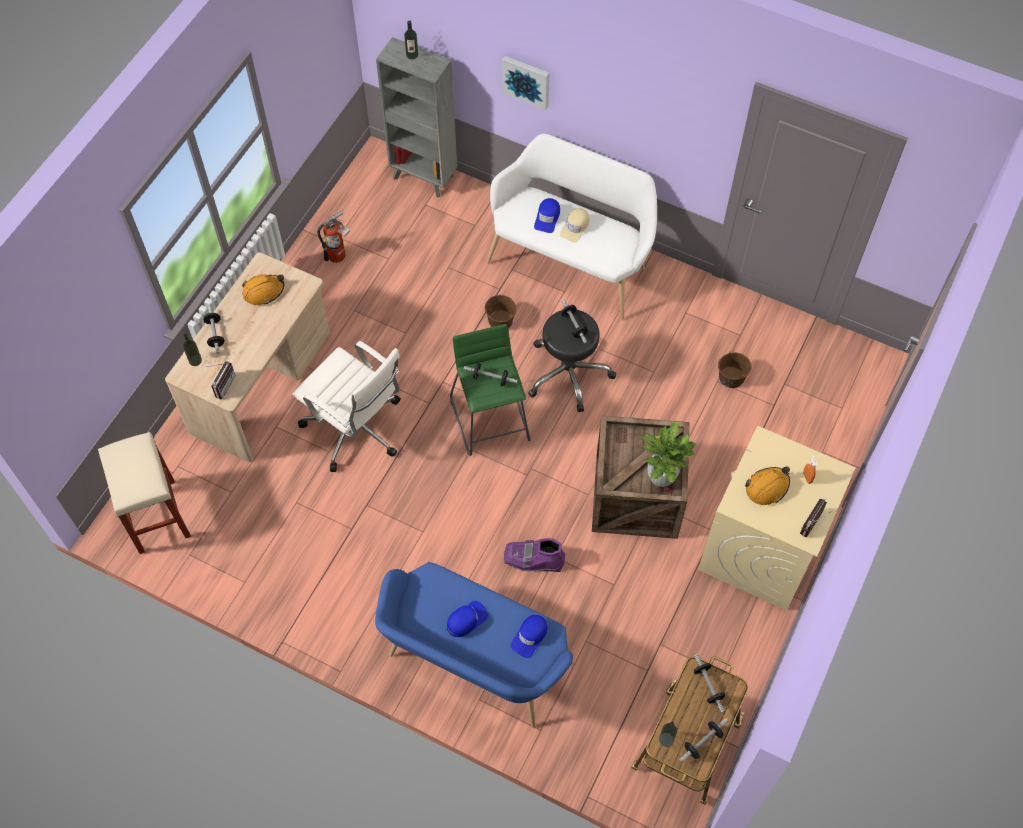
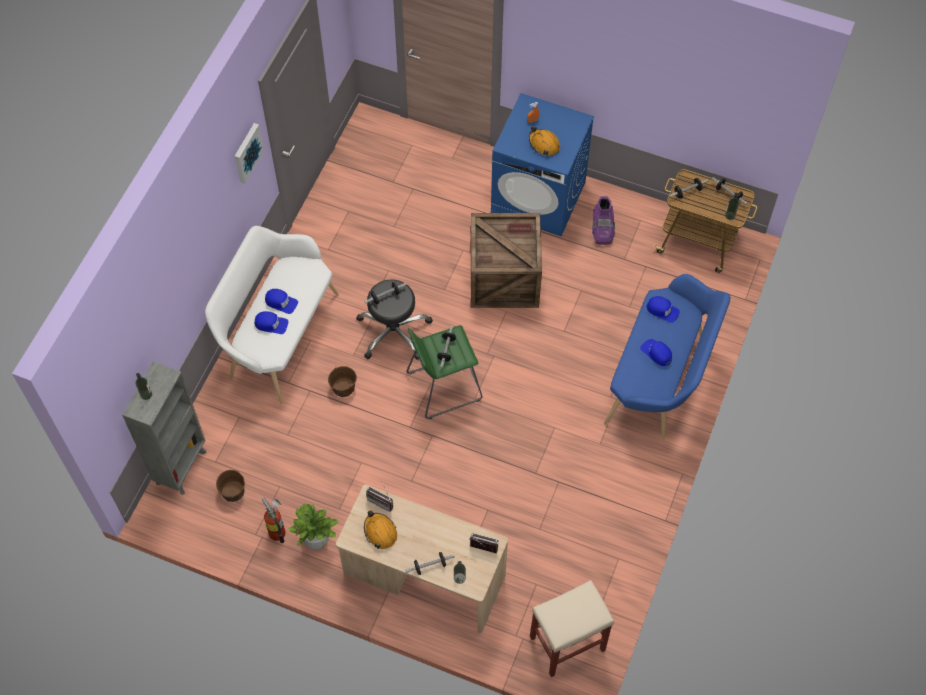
camera: 95 degrees left, 0 degrees up
(356, 429) = (464, 490): white office chair -> none
(526, 81) = (181, 297): picture -> picture (247, 152)
(533, 559) = (567, 345): purple boot -> purple boot (602, 228)
(575, 227) = (281, 302): beige cap -> blue cap
(661, 477) = (519, 231): potted plant -> potted plant (316, 542)
(731, 377) = (389, 217): brown bucket -> brown bucket (232, 491)
(760, 549) = (539, 197): beige washing machine -> blue washing machine
(814, 526) = (571, 117): radio -> radio (382, 501)

